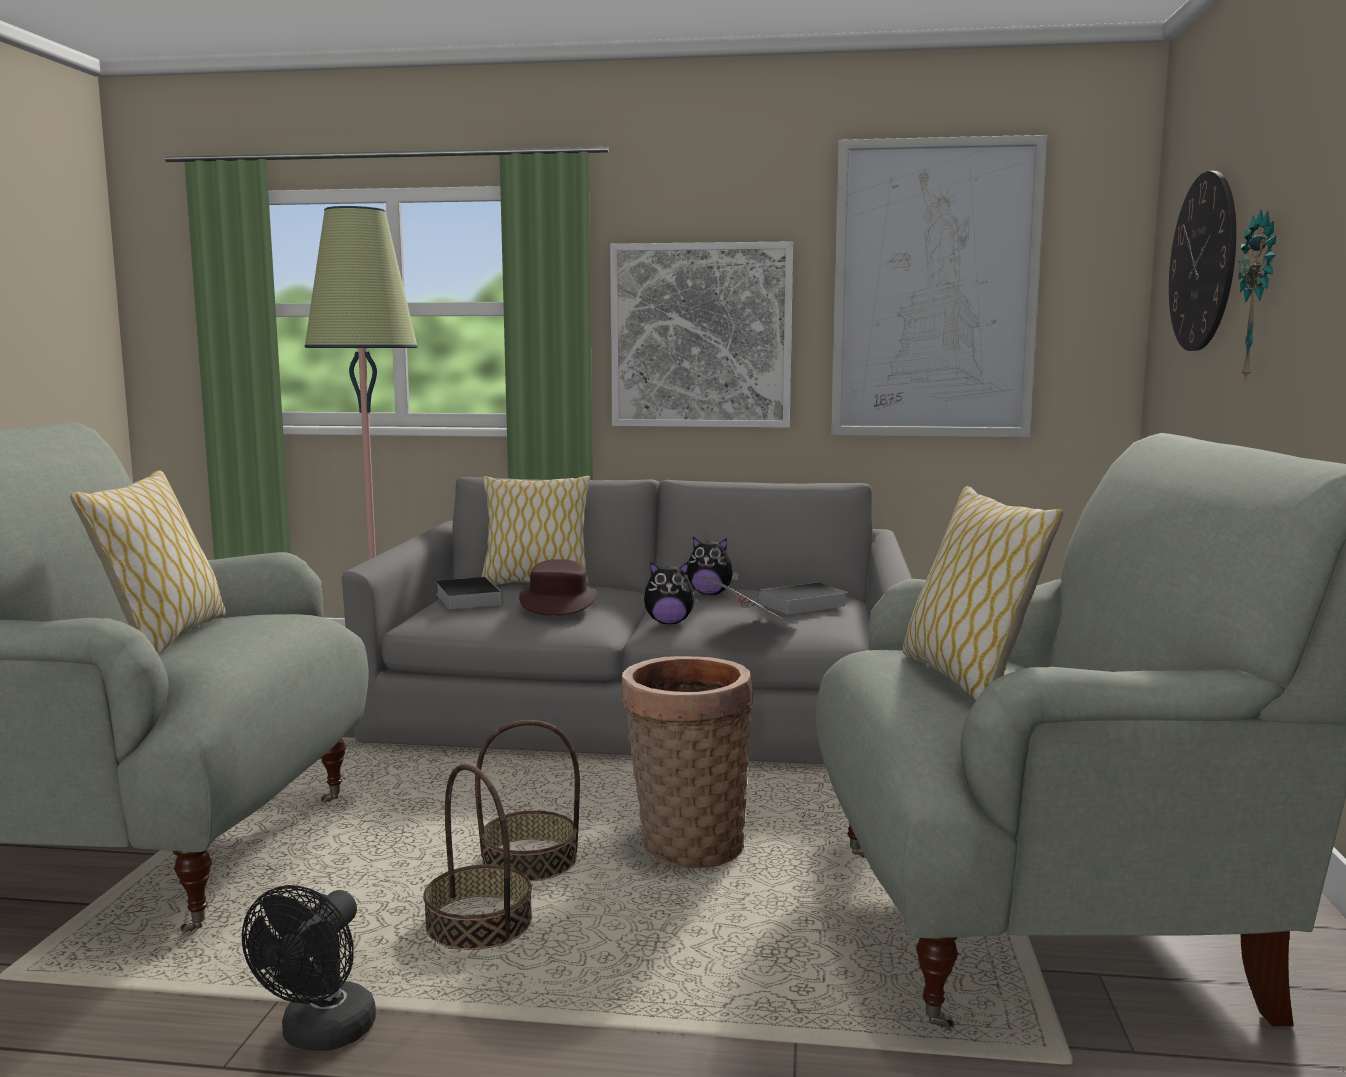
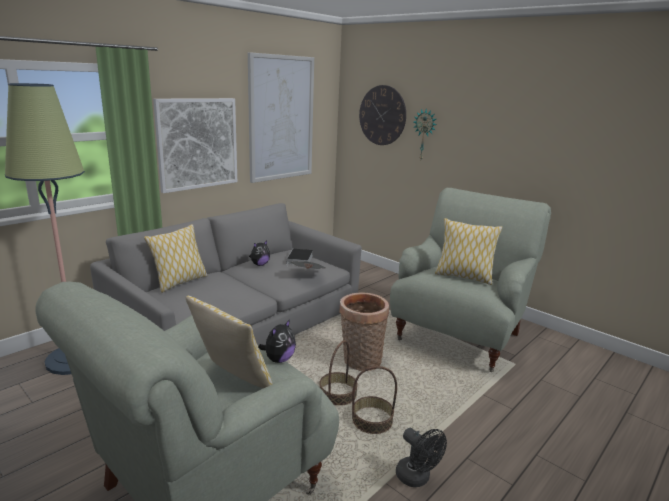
camera: 55 degrees left, 10 degrees up
(467, 598) = (180, 302): book -> none
(558, 602) = (223, 289): brown hat -> none
(669, 623) = (276, 283): plush toy -> plush toy (278, 359)

